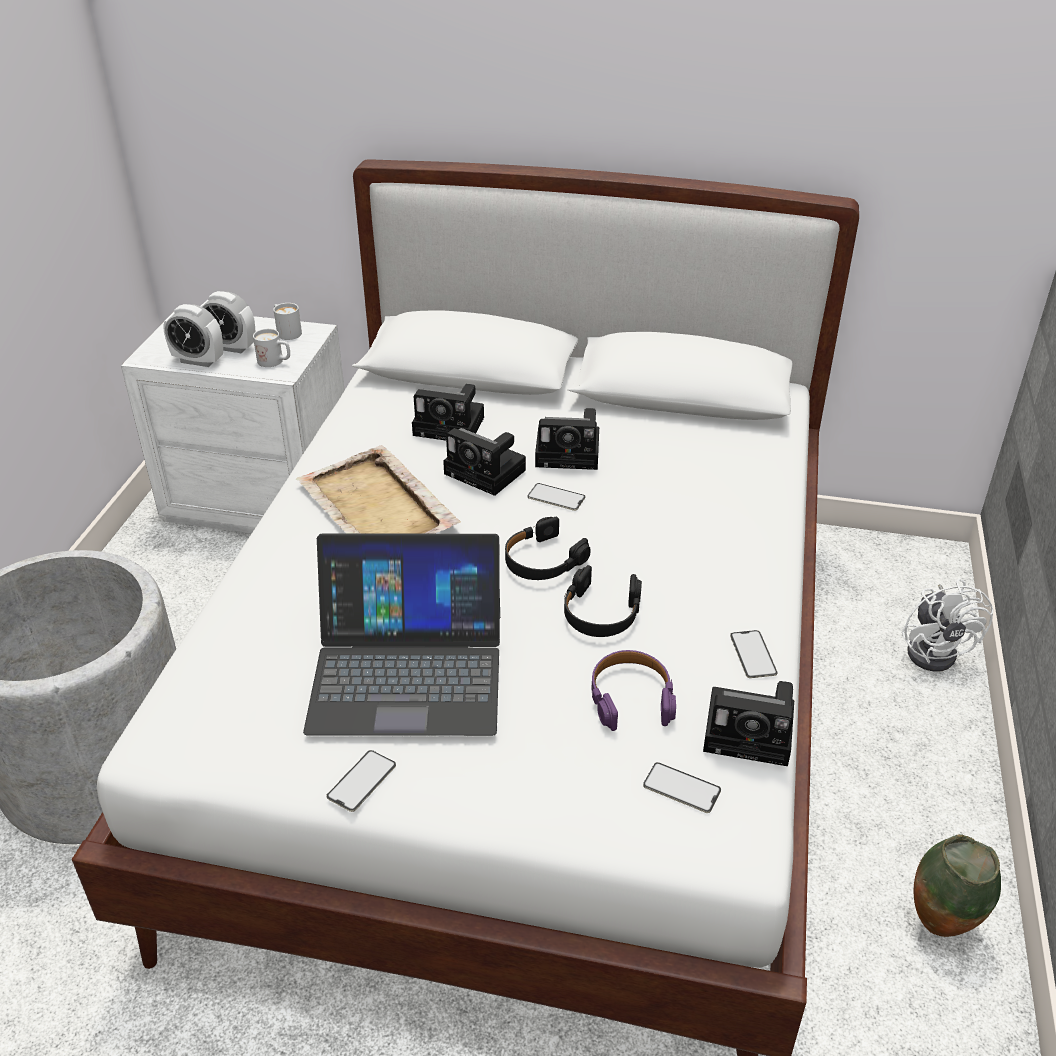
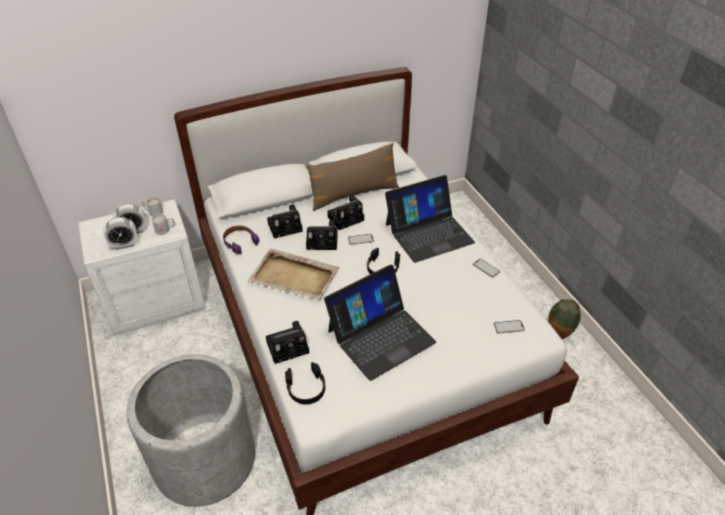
camera: 35 degrees left, 5 degrees up
(361, 781) = (406, 385): phone -> none
(601, 613) = (423, 278): black headphones -> black headphones (306, 388)
(625, 420) = (353, 194): none -> brown pillow
(631, 697) = (463, 304): purple headphones -> purple headphones (240, 242)
(699, 540) = (428, 233): none -> laptop
(752, 733) = (511, 296): camera -> camera (289, 346)
(936, 650) = (484, 238): white fan -> none

